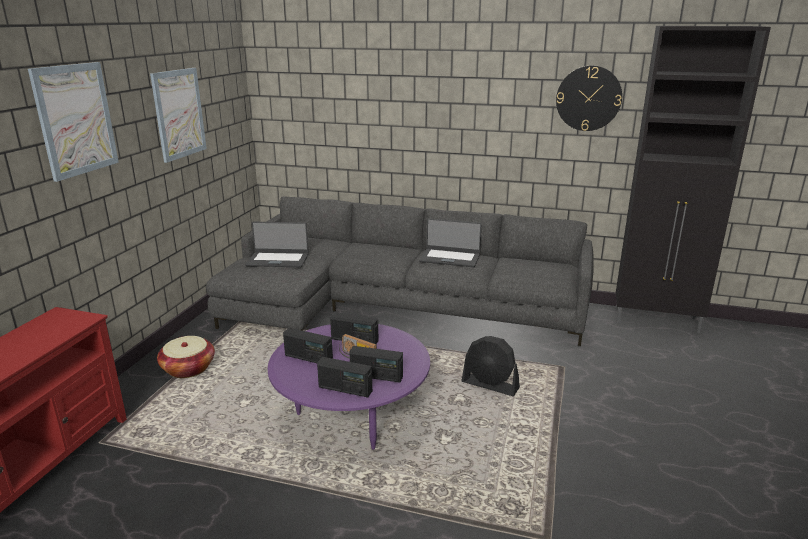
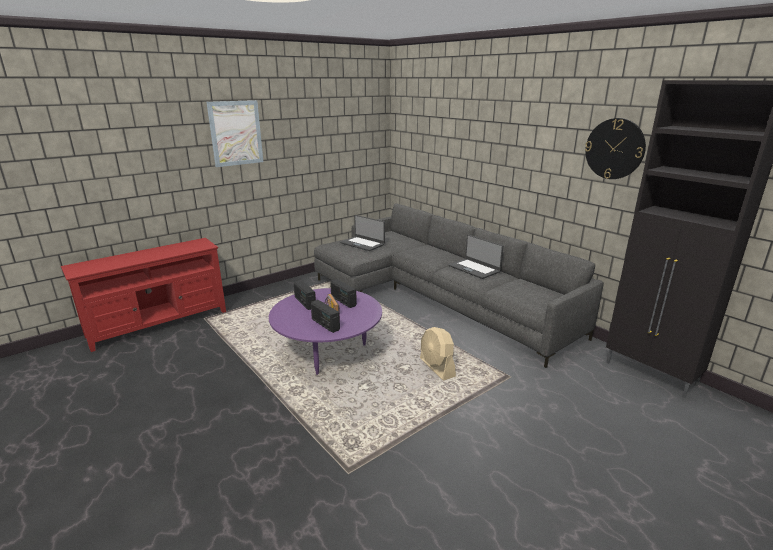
camera: 35 degrees right, 0 degrees up
(179, 114) = (319, 137): picture -> none
(188, 369) = (280, 297): basket -> none
(345, 389) = (298, 325): radio -> none
(490, 385) = (437, 368): black fan -> beige fan

